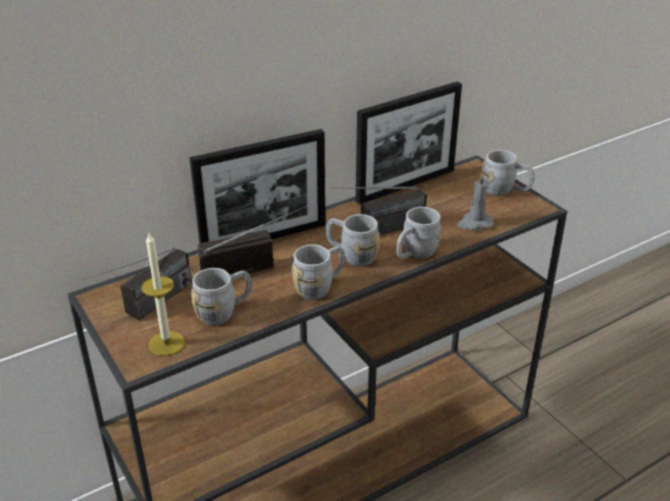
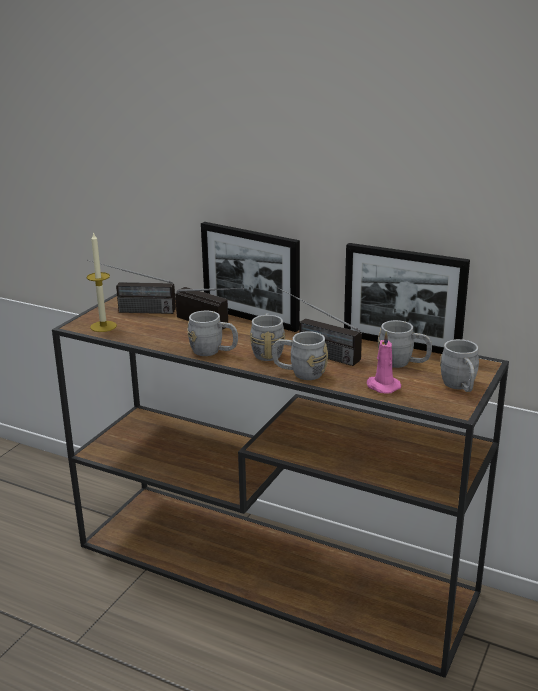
camera: 60 degrees right, 10 degrees down
(224, 311) = (152, 332): grey mug -> grey mug (403, 363)
(474, 223) = (382, 386): grey candle -> pink candle

